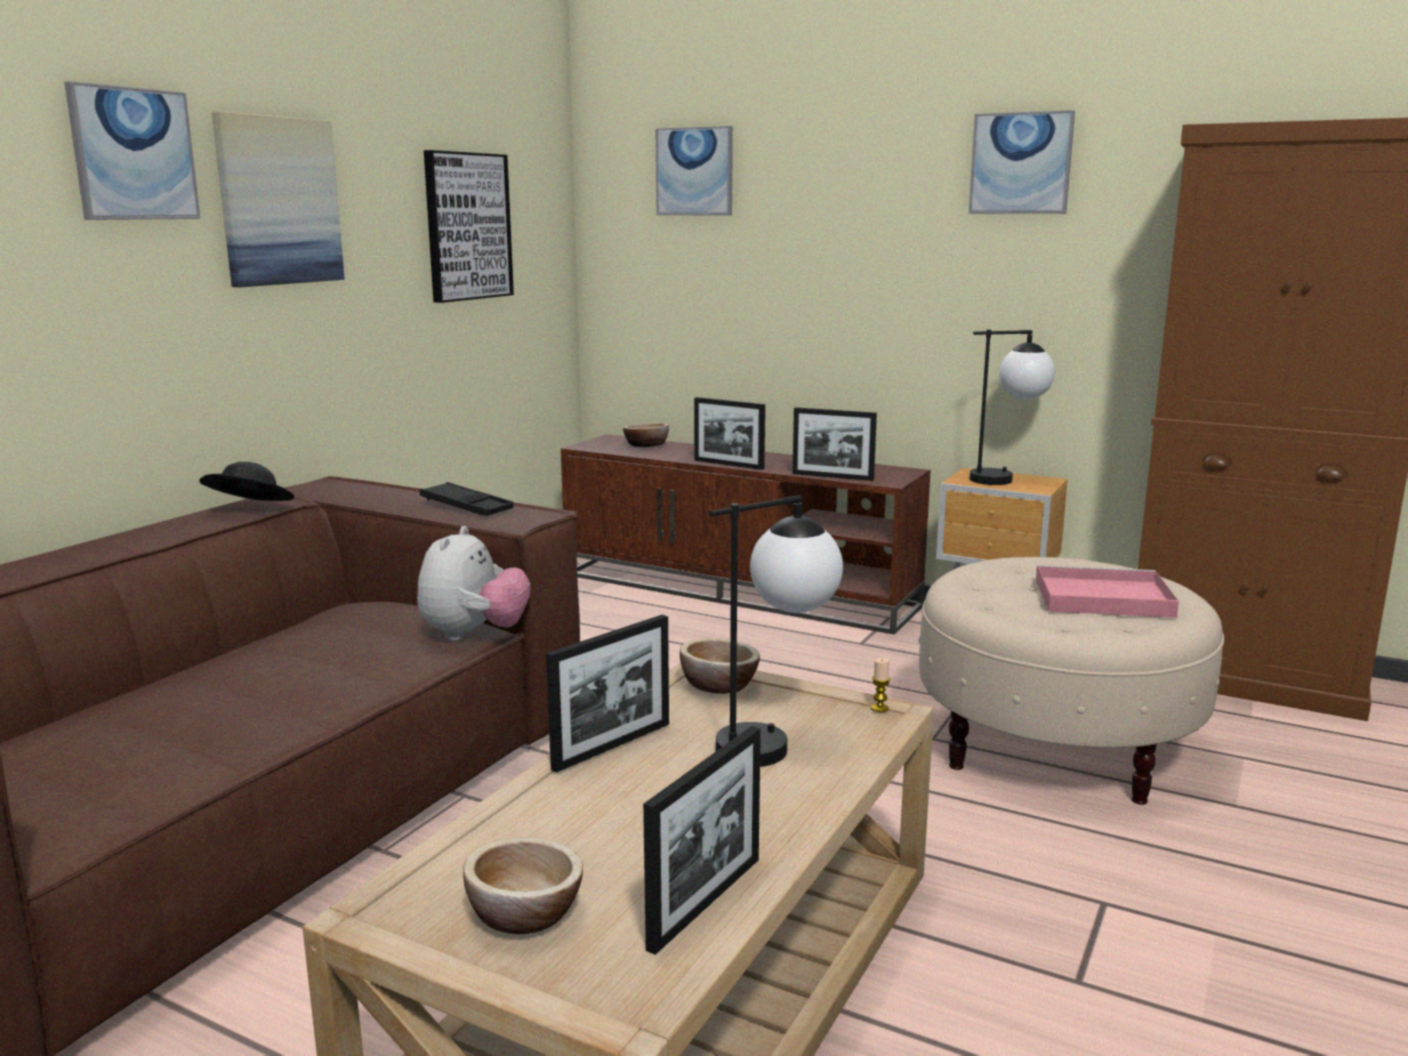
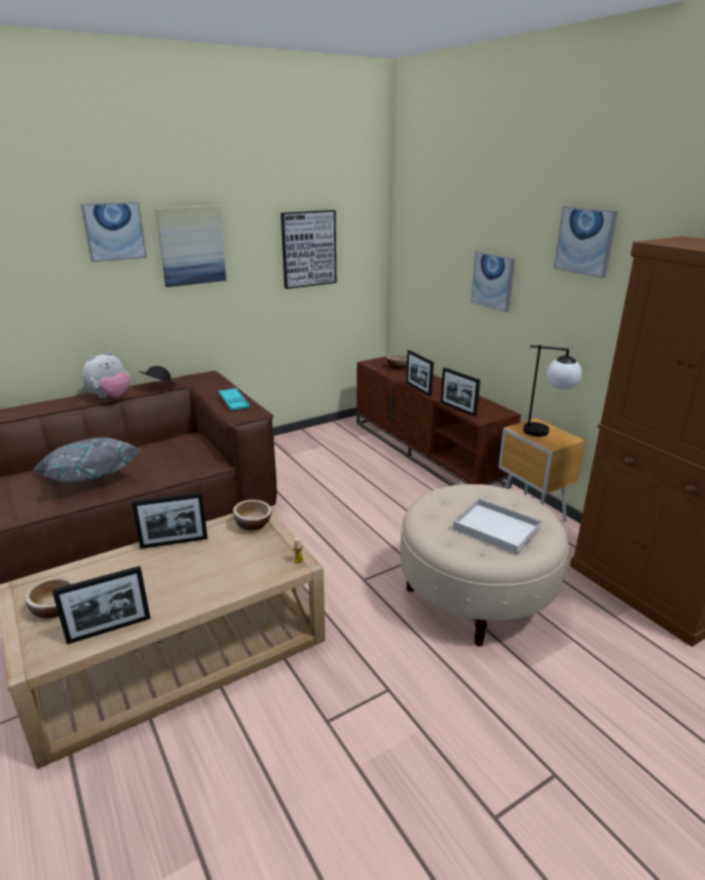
camera: 30 degrees right, 10 degrees up
(218, 707) = (89, 477): none -> grey pillow
(466, 506) = (234, 402): black tray -> turquoise tray
(474, 634) = (211, 464): plush toy -> plush toy (111, 397)
(695, 171) = (435, 221): picture -> picture (493, 281)
(775, 742) = (234, 562): table lamp -> none
(1100, 598) = (494, 528): pink tray -> white tray

